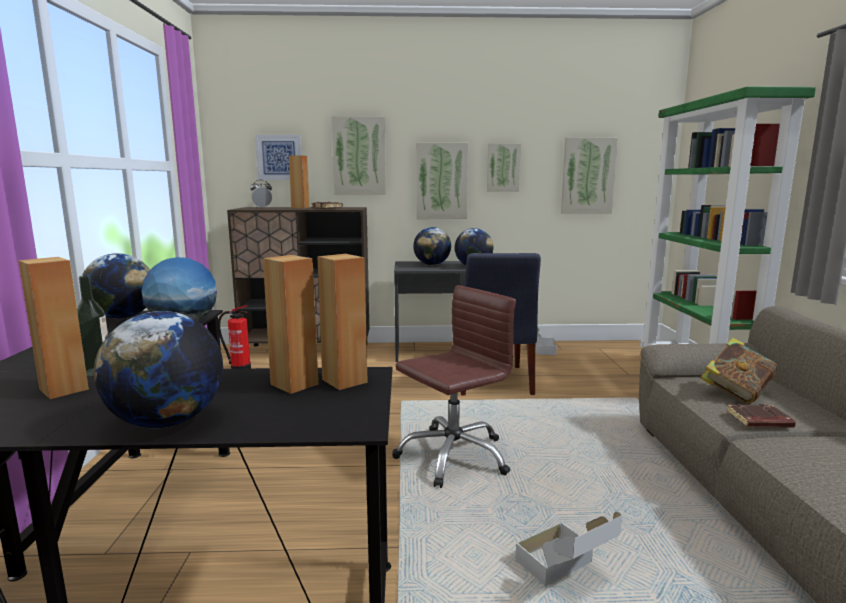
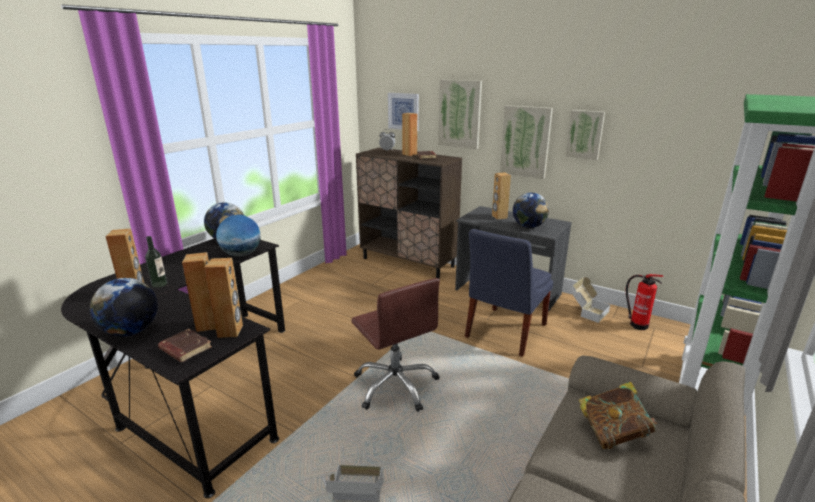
camera: 35 degrees right, 10 degrees up
(239, 368) = (352, 266): fire extinguisher -> fire extinguisher (637, 324)
(432, 265) = (499, 217): globe -> brown speaker
(453, 456) = (396, 385): brown office chair -> brown office chair turned 60 degrees clockwise
(588, 175) = (679, 150): picture -> none
(759, 421) = (578, 468): brown book -> brown book (184, 349)

